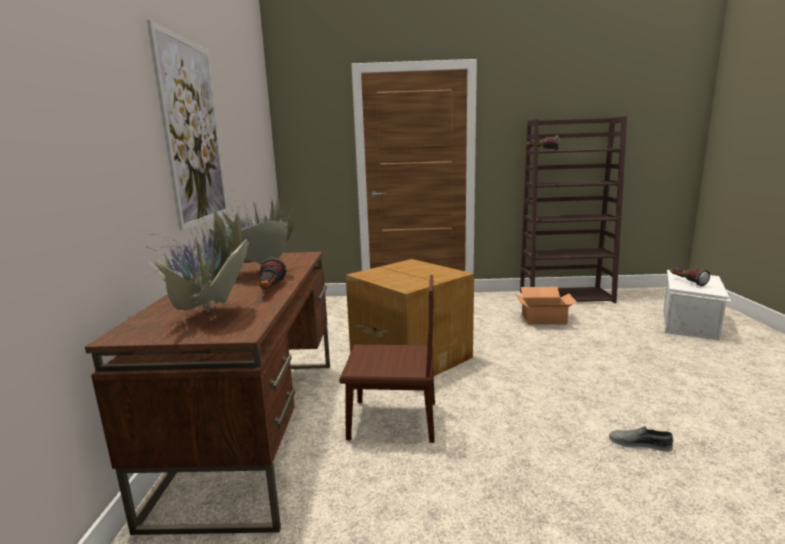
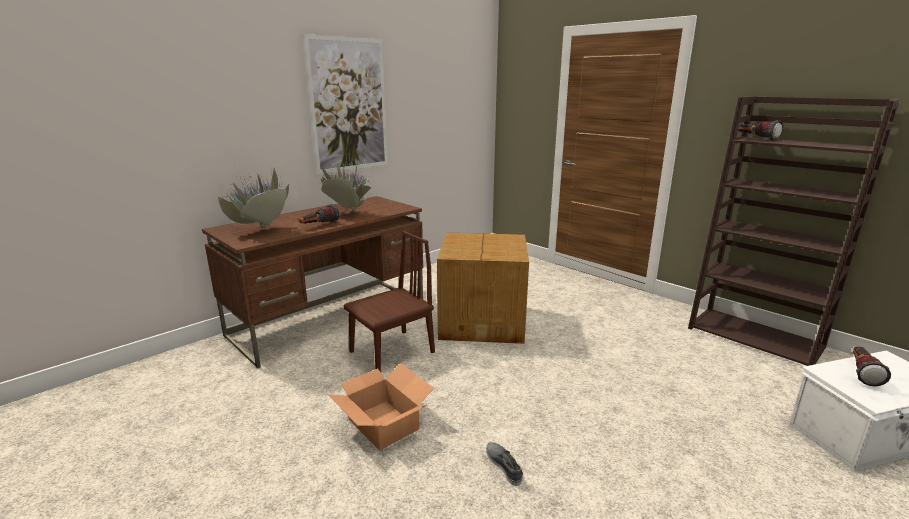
camera: 45 degrees right, 5 degrees up
(392, 420) = (392, 352): brown chair -> brown chair turned 90 degrees counterclockwise
(543, 318) = (667, 345): cardboard box -> cardboard box (383, 423)

